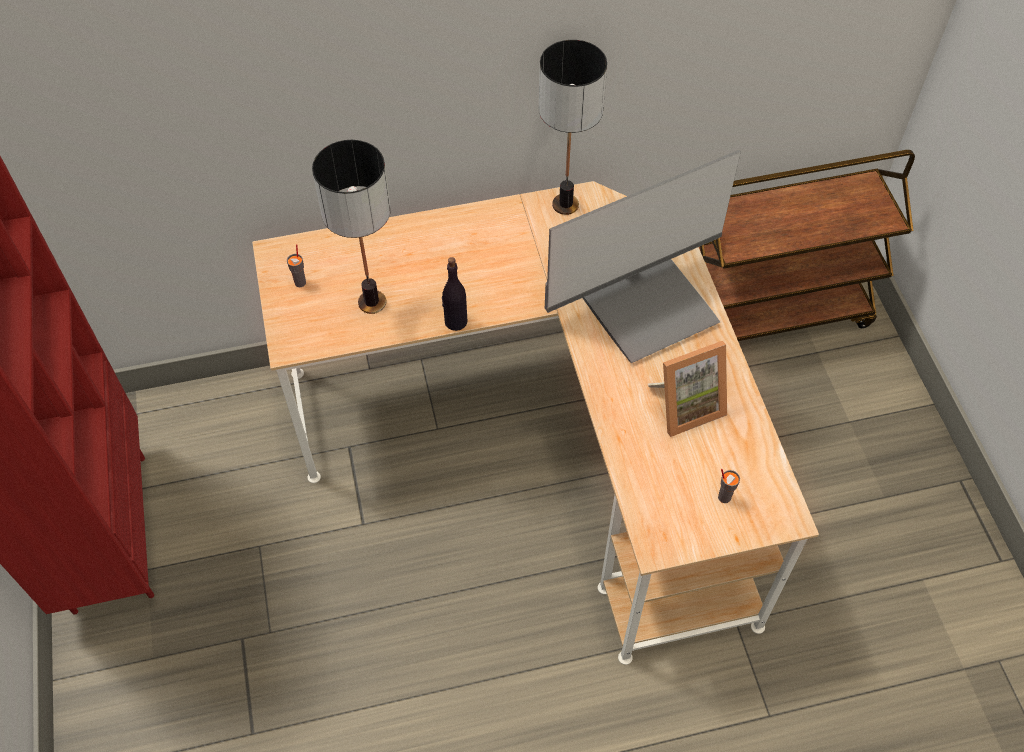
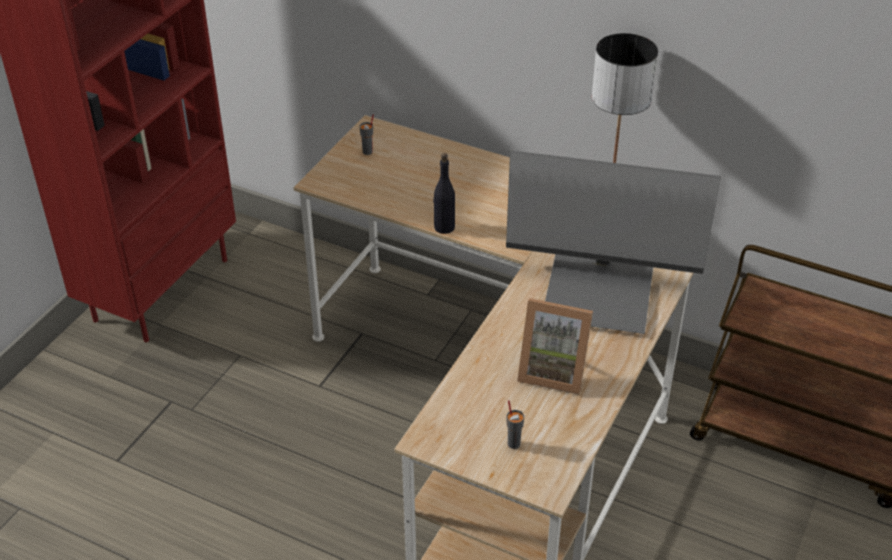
camera: 40 degrees right, 15 degrees down
(371, 302) = (400, 186): table lamp -> none

